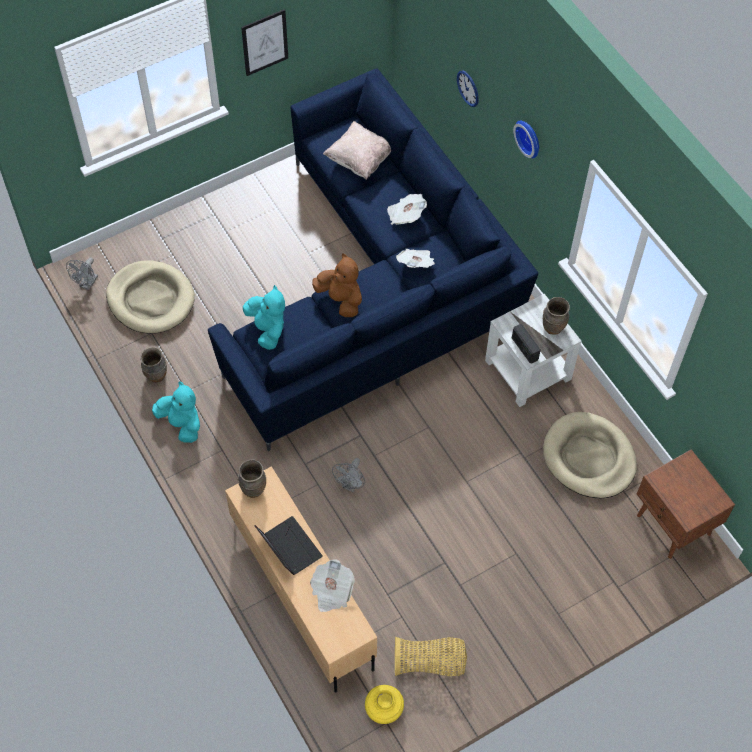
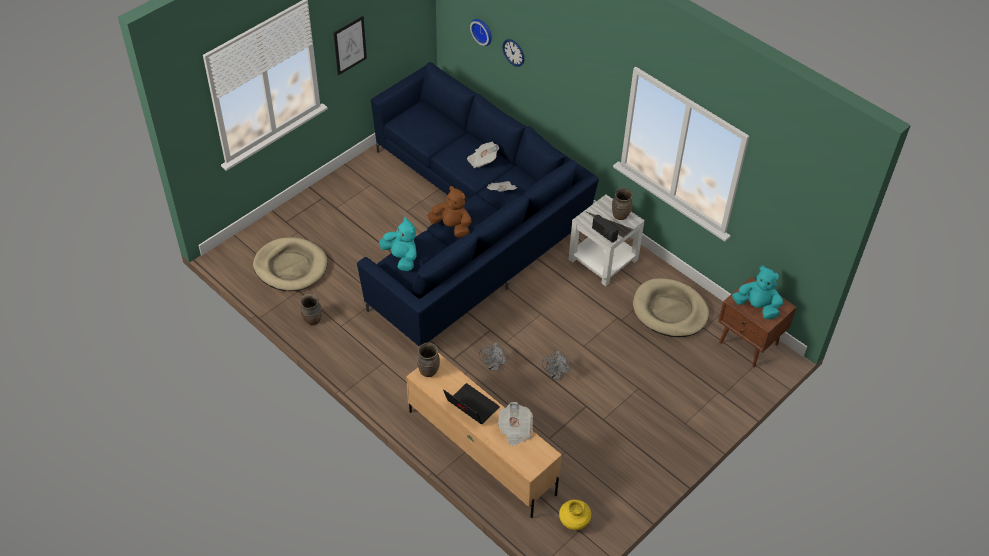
camera: 15 degrees left, 10 degrees down
(87, 284) = (235, 265): grey fan -> grey fan (556, 375)
(181, 424) = (344, 350): turquoise plush toy -> turquoise plush toy (757, 307)
(360, 159) = (434, 129): beige pillow -> none
(429, 663) = (598, 480): basket -> none
(529, 138) = (575, 71): wall clock -> wall clock (483, 31)

